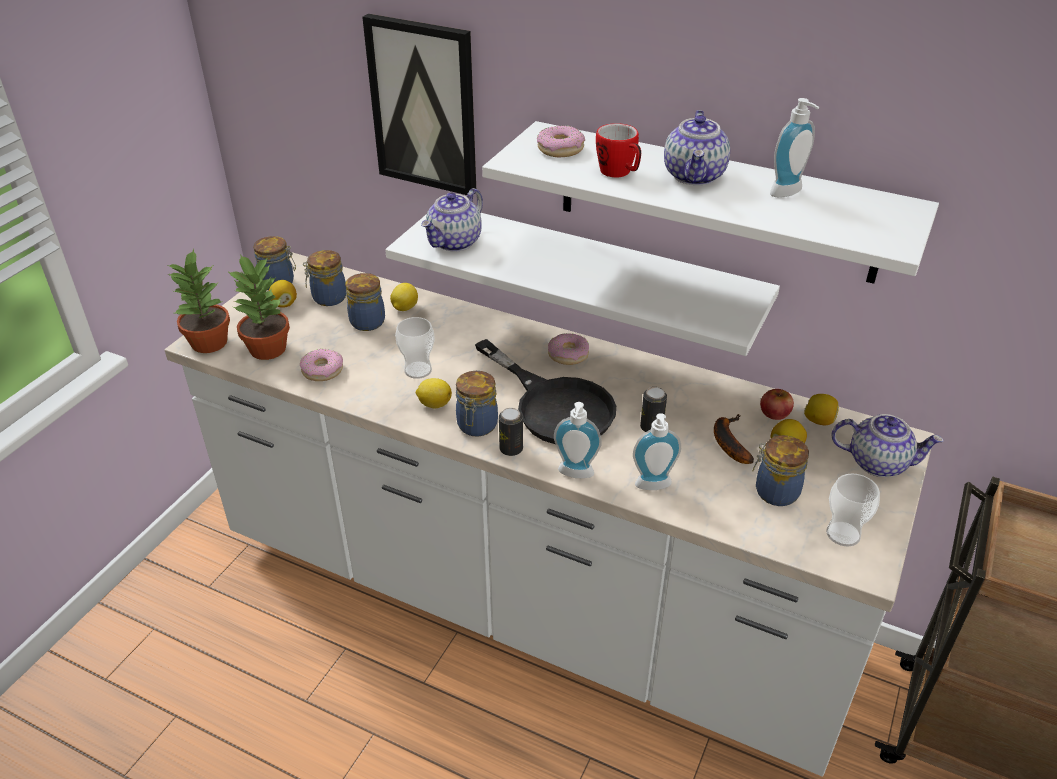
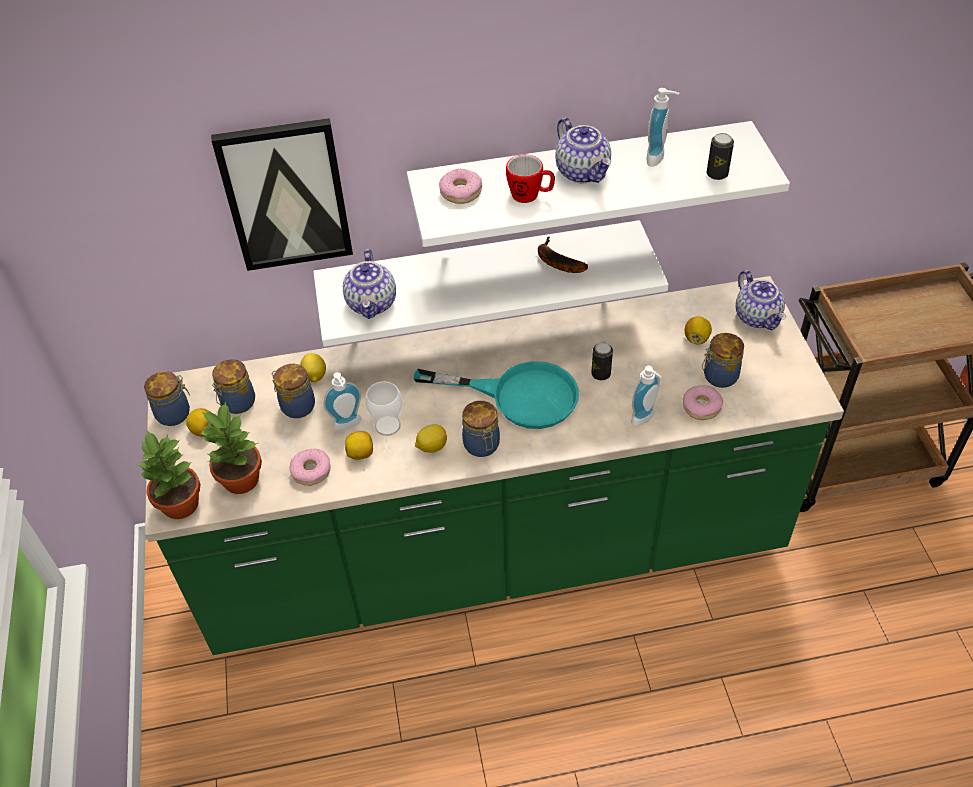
camera: 35 degrees left, 10 degrees up
(511, 449) = (525, 449): can -> can (717, 174)
(528, 600) = (494, 553): white counter -> green counter
(554, 405) = (519, 395): black frying pan -> turquoise frying pan
(568, 354) = (486, 347): donut -> donut (701, 407)
(575, 475) = (587, 442): soap dispenser -> soap dispenser (348, 426)
(728, 442) = (658, 356): banana -> banana (556, 261)
(774, 412) = (666, 315): apple -> none
(819, 420) = (698, 305): lemon -> lemon (361, 453)
(843, 534) = (781, 382): cup -> none
(878, 462) = (758, 317): teapot -> teapot turned 90 degrees clockwise

